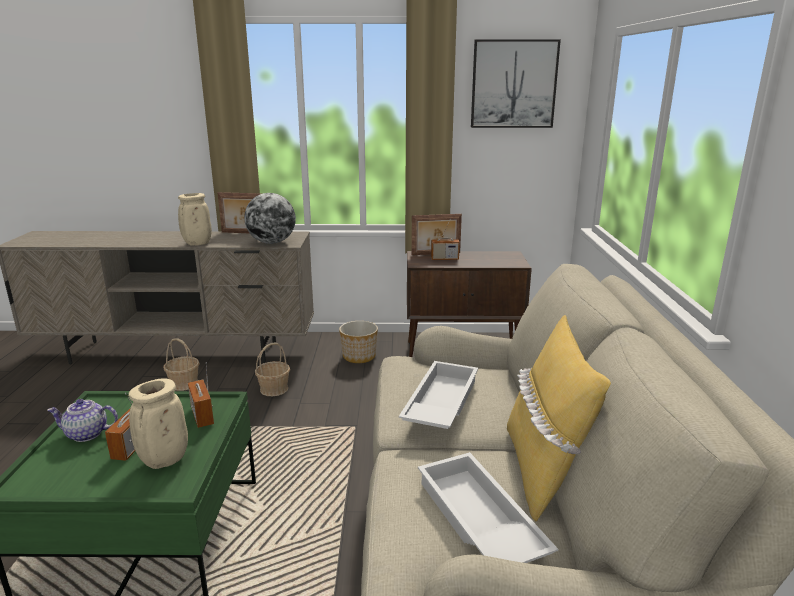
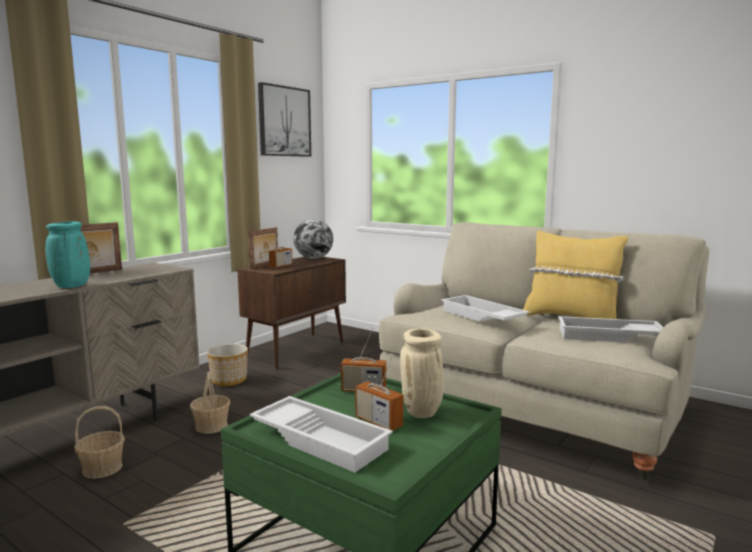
camera: 55 degrees left, 10 degrees down
(86, 434) = (321, 439): teapot -> white tray
(197, 244) = (71, 286): beige vase -> turquoise vase
(272, 242) = (152, 271): globe -> globe (313, 258)

